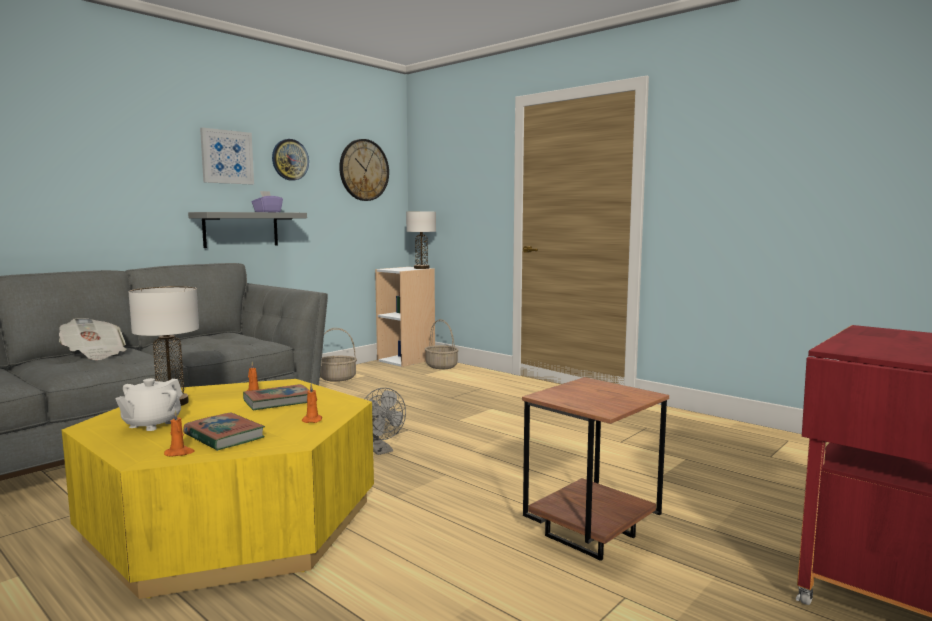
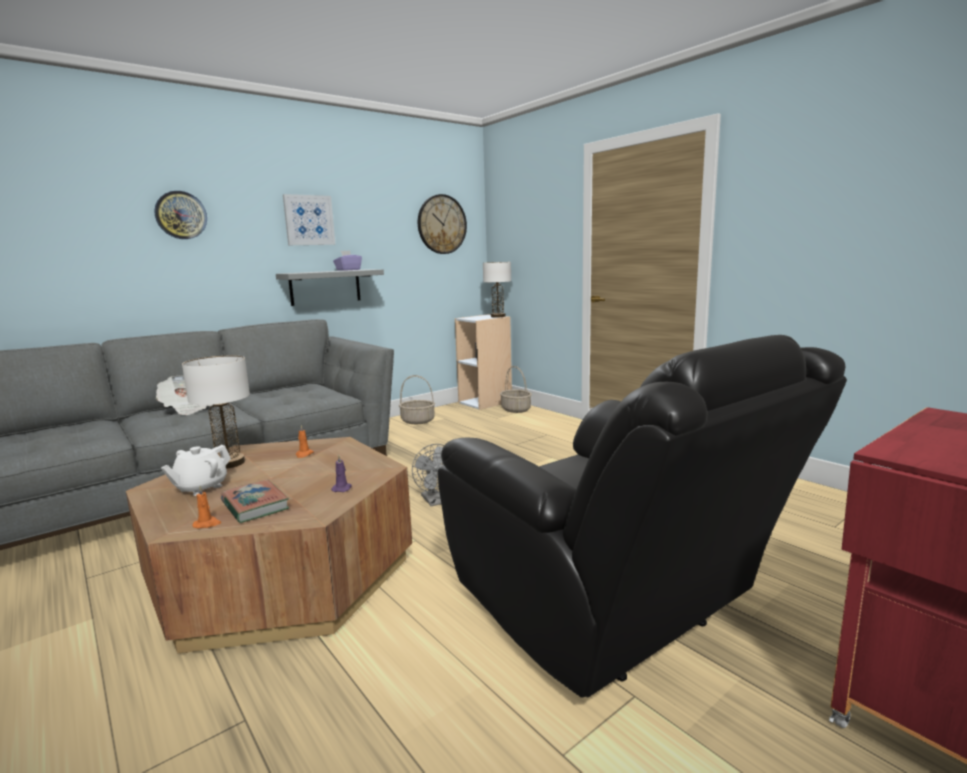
camera: 10 degrees right, 5 degrees up
(234, 521) = (283, 573): yellow coffee table -> brown coffee table
(278, 401) = (321, 464): book -> none
(290, 159) = (369, 219): wall clock -> wall clock (181, 215)
(312, 420) = (342, 488): orange candle -> purple candle
(592, 537) = (617, 616): brown side table -> black armchair

